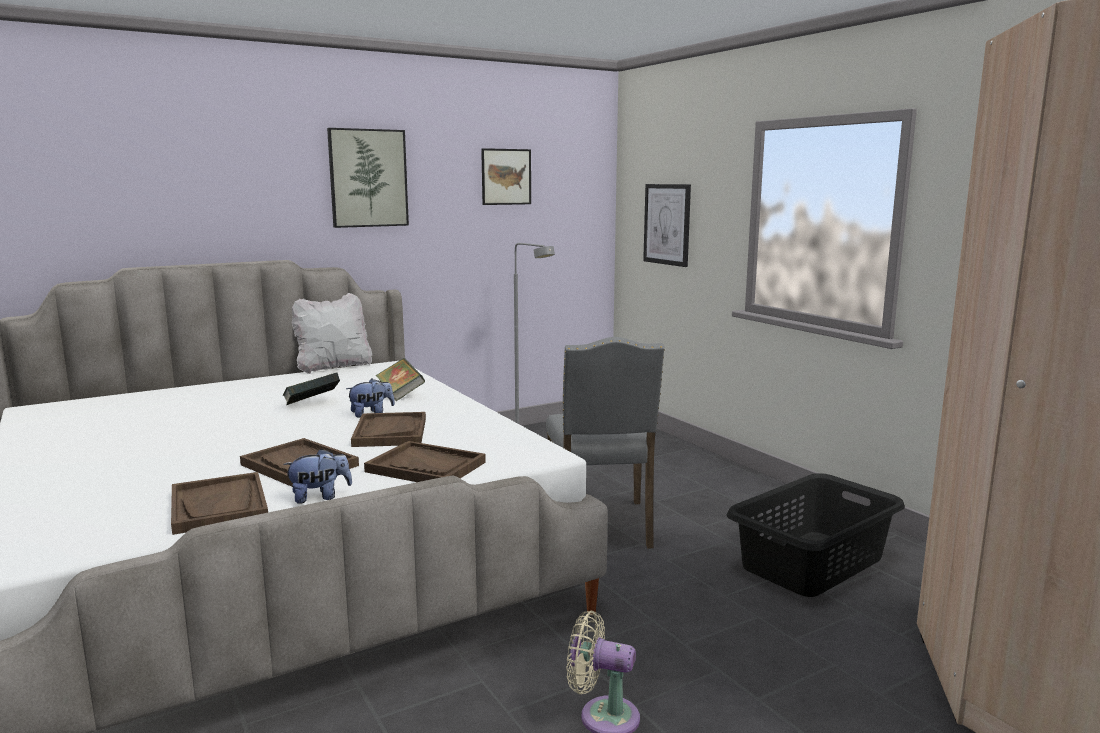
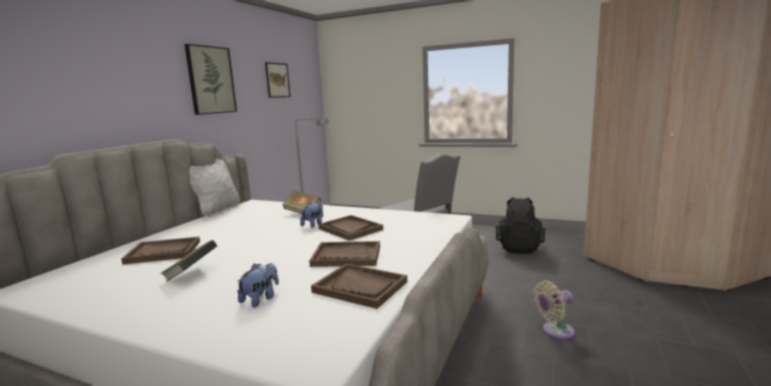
camera: 35 degrees left, 0 degrees up
(312, 405) = (262, 229): book -> book (192, 274)
(320, 497) = (403, 264): plush toy -> plush toy (260, 299)
(426, 467) = (415, 237): brown tray -> brown tray (164, 252)
(667, 224) = (365, 104): picture -> none
(813, 563) = (519, 248): black laundry basket -> black backpack

